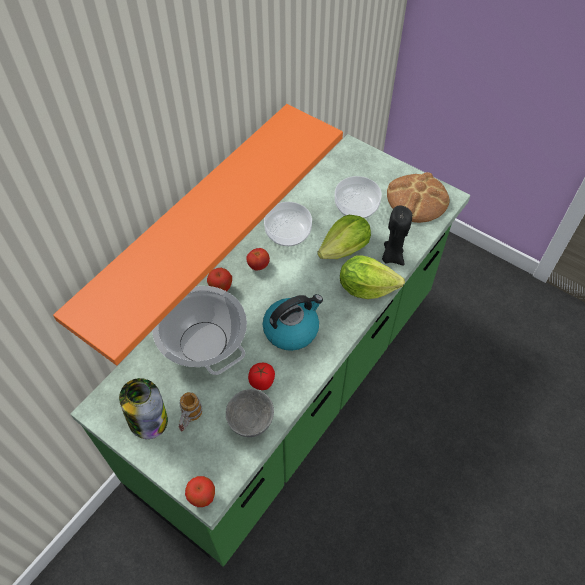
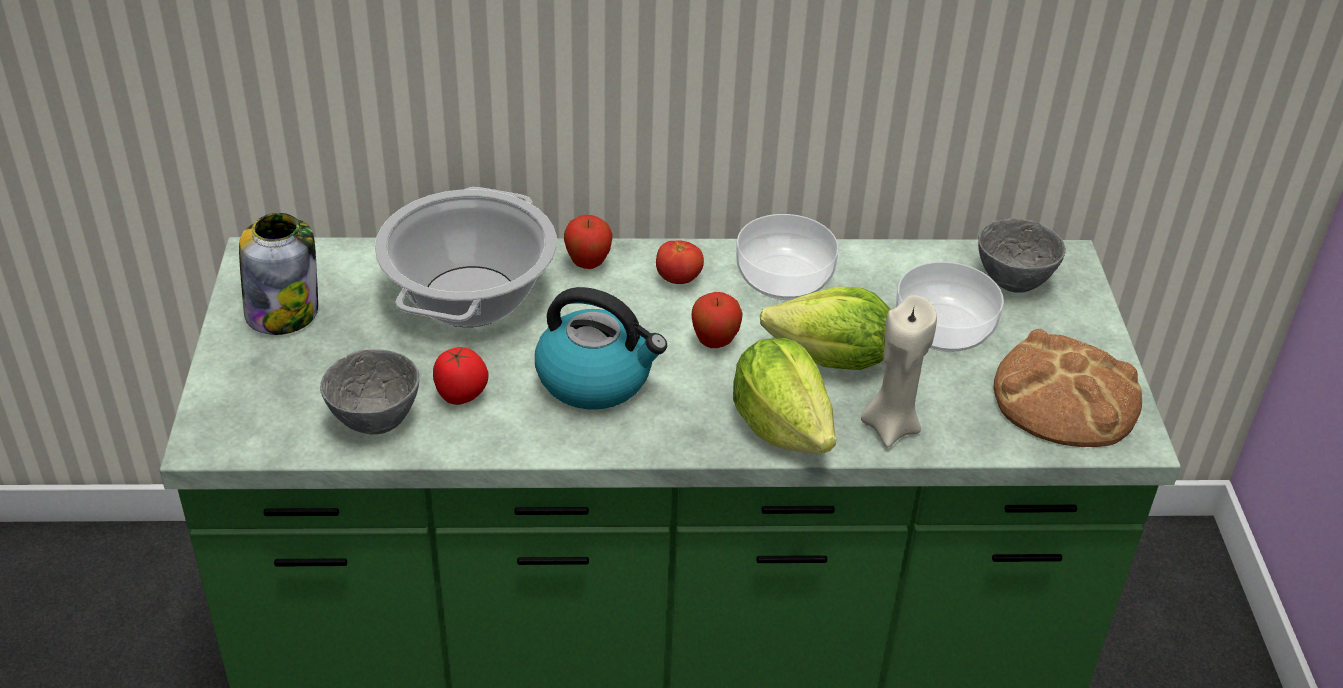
camera: 50 degrees right, 15 degrees down
(188, 219) = (592, 86): orange shelf -> none
(189, 420) = (320, 354): mug -> none
(202, 497) = (200, 435): apple -> apple (714, 342)
(351, 171) = (1013, 283): none -> grey bowl
(392, 256) = (890, 426): black candle -> beige candle

